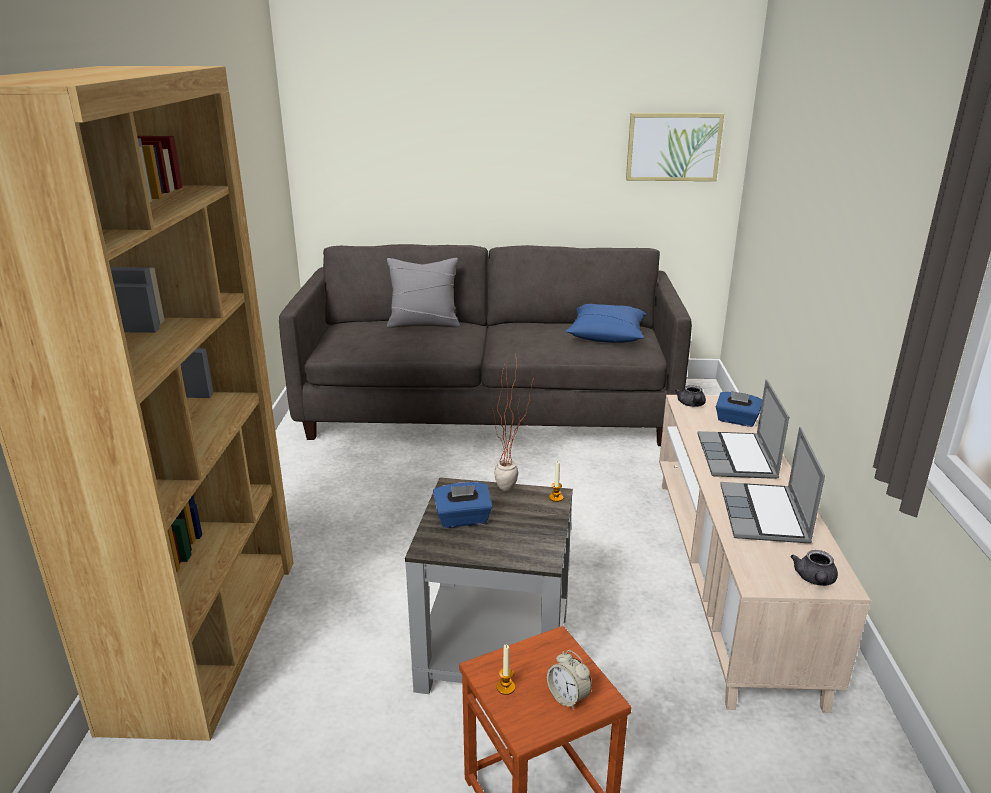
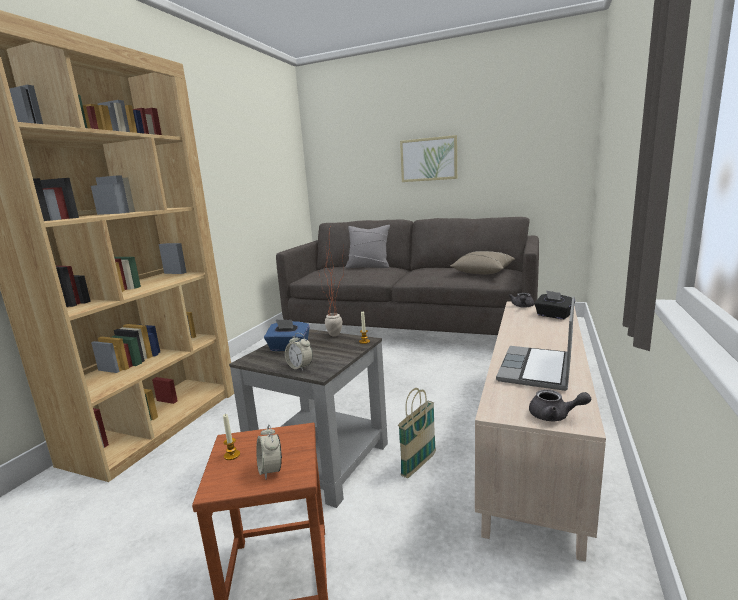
camera: 20 degrees right, 10 degrees down
(510, 553) = (300, 367): none -> alarm clock
(607, 335) = (483, 272): blue pillow -> beige pillow
(619, 636) = (419, 465): none -> basket
(673, 147) = (540, 149): picture -> picture (428, 159)
(736, 420) = (553, 315): blue tissue box -> black tissue box
(738, 458) = (538, 335): laptop -> none
(814, 580) = (554, 416): grey teapot -> grey teapot turned 105 degrees counterclockwise

